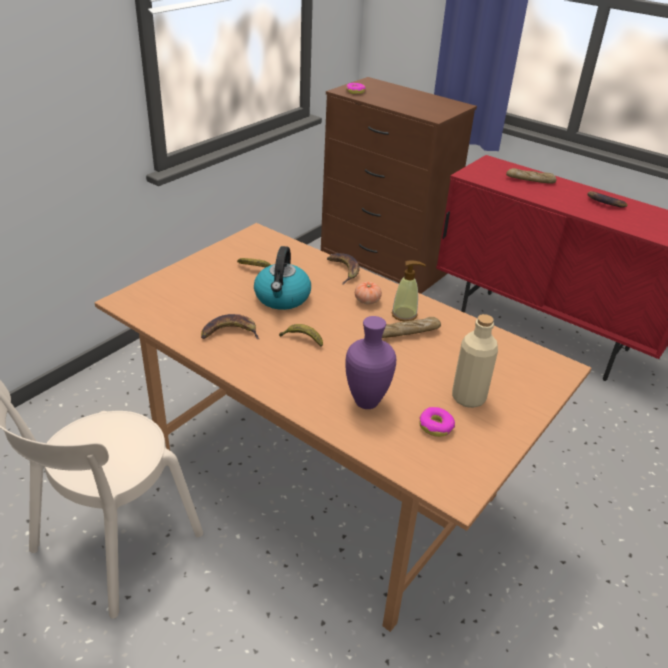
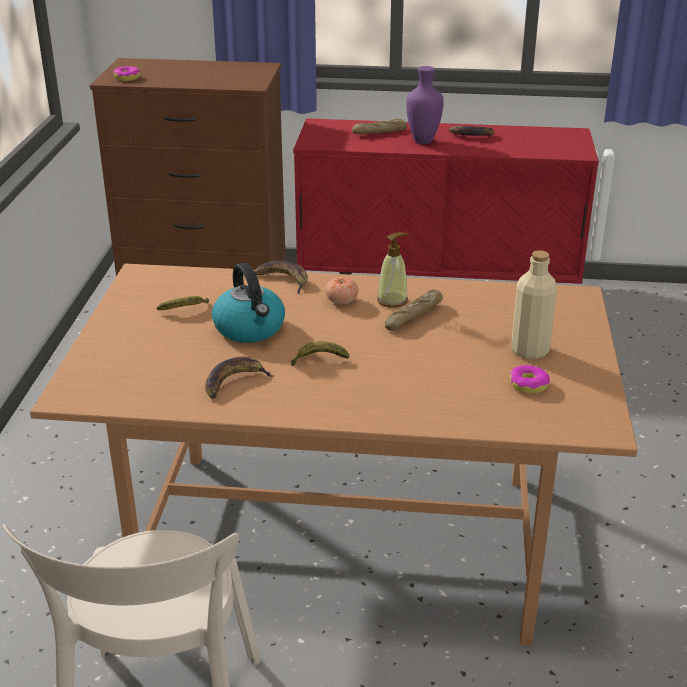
camera: 30 degrees left, 5 degrees down
(365, 401) = (444, 390): purple vase -> purple vase (421, 141)

